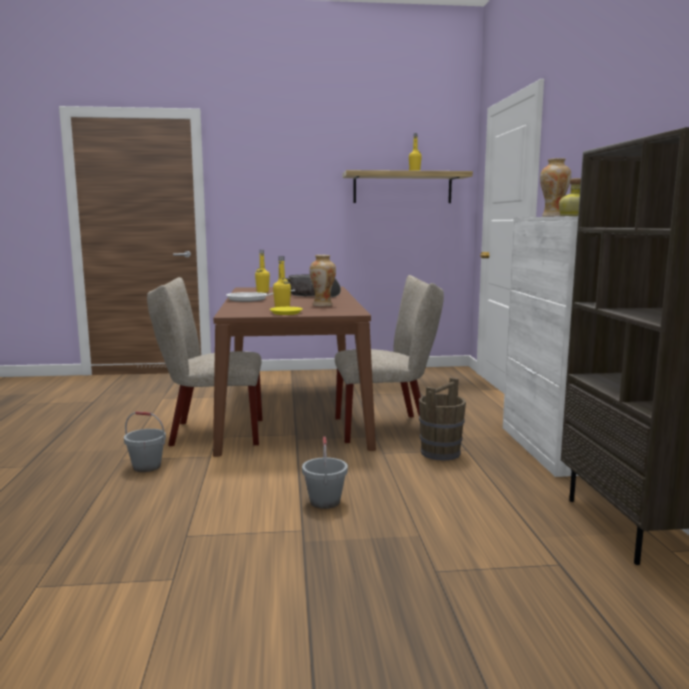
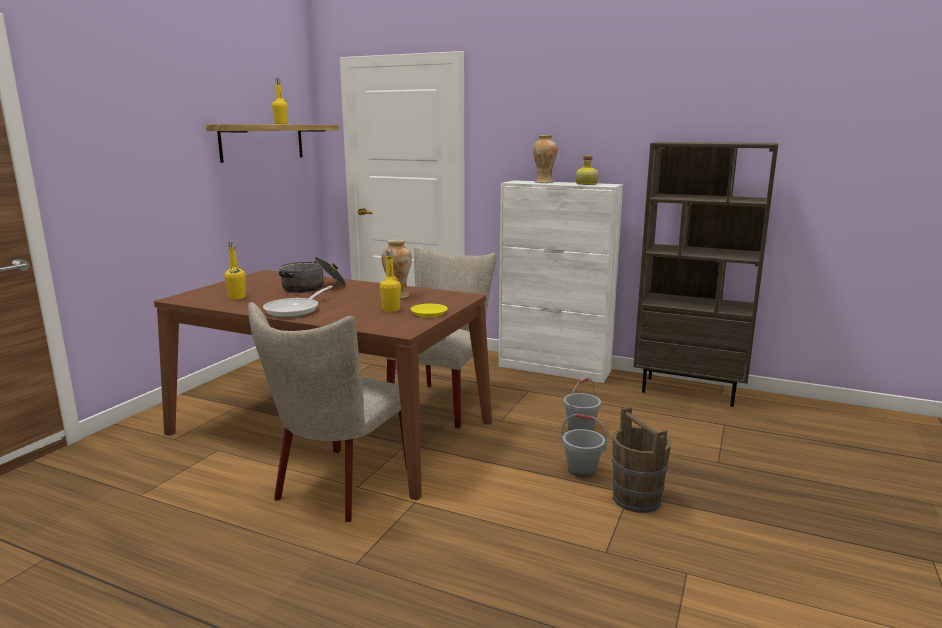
camera: 60 degrees left, 5 degrees up
(147, 467) = (402, 547): grey bucket -> grey bucket (580, 429)
(440, 453) = (524, 401): brown bucket -> brown bucket (636, 499)

